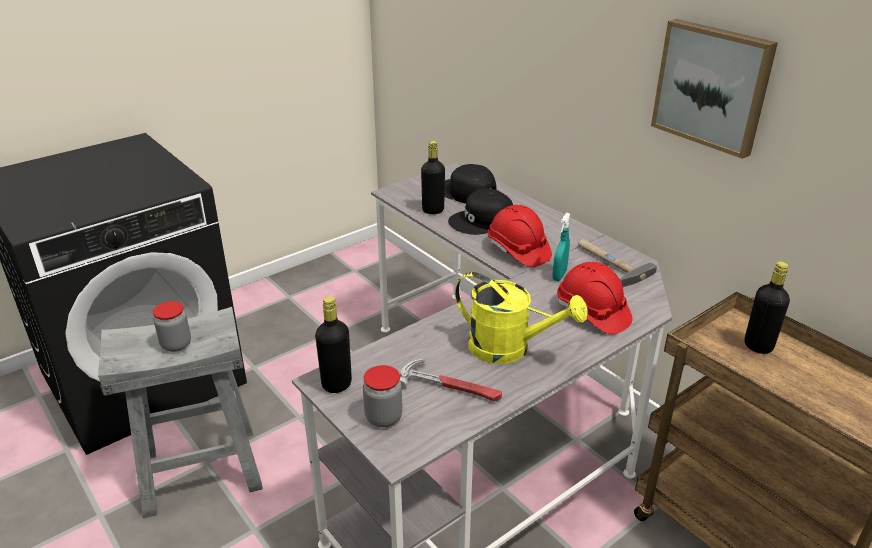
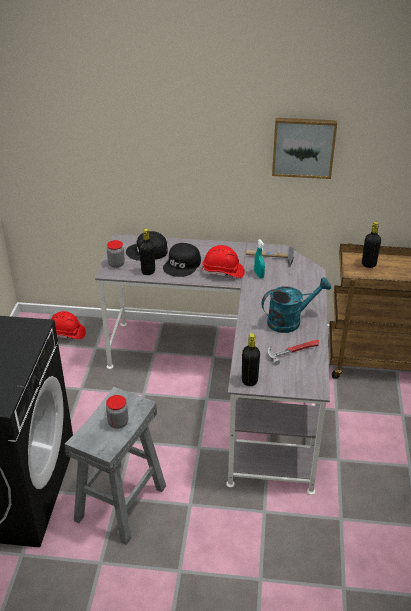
camera: 45 degrees left, 5 degrees up
(383, 417) = (289, 380): jar -> jar (116, 264)
(509, 349) = (290, 321): yellow watering can -> turquoise watering can
(592, 313) = (296, 285): red hard hat -> red hard hat (67, 333)

